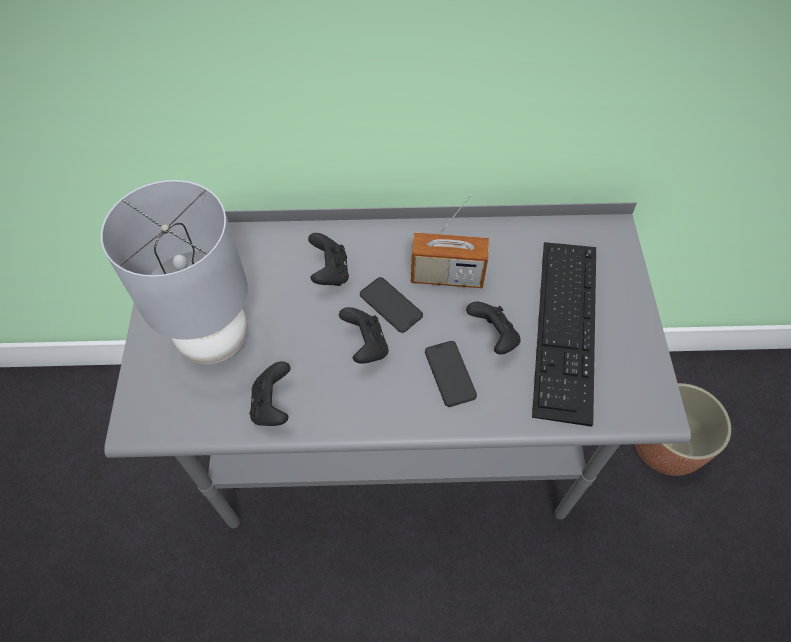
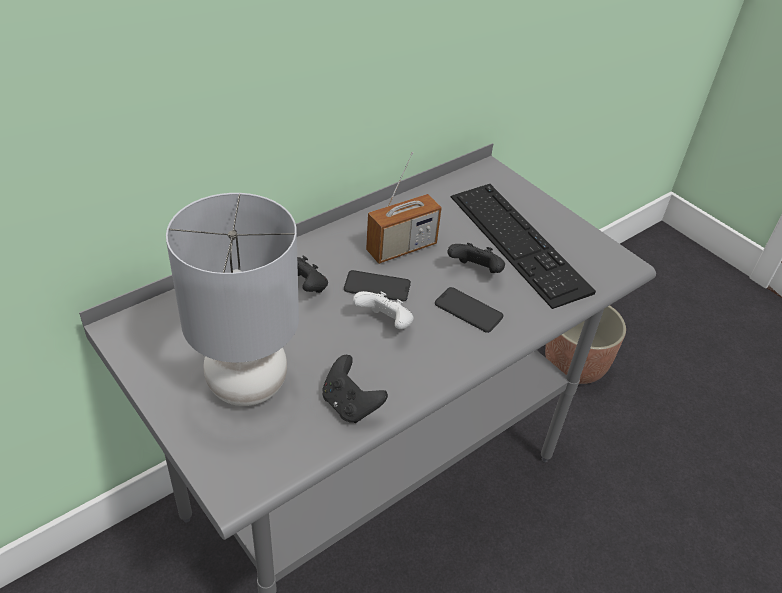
camera: 40 degrees left, 15 degrees down
(366, 346) = (385, 324): black game controller -> white game controller

